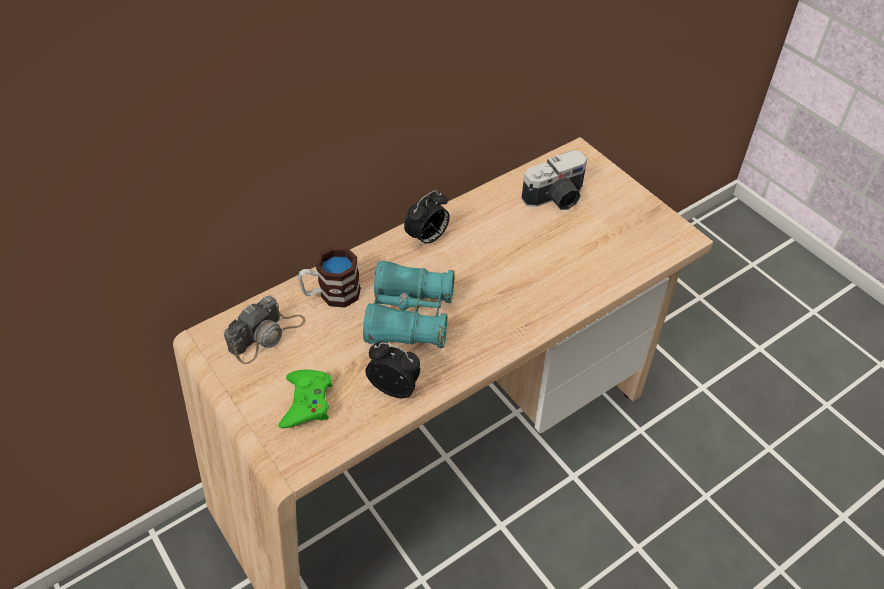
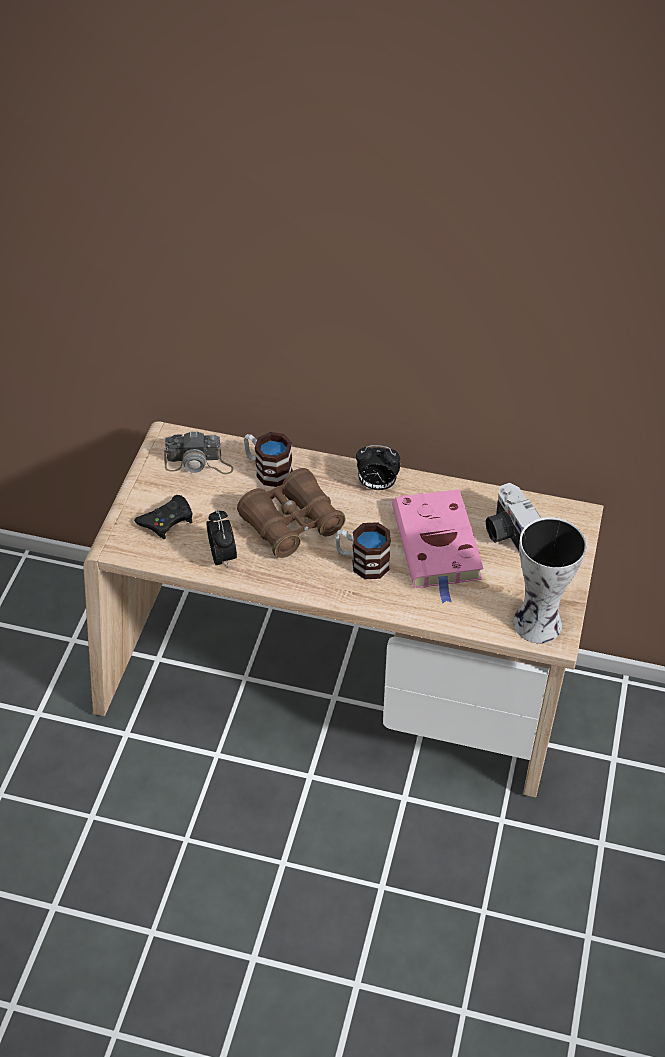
camera: 50 degrees right, 0 degrees up
(307, 402) = (167, 520): green game controller -> black game controller
(410, 317) = (291, 524): turquoise binoculars -> brown binoculars
(499, 298) = (362, 562): none -> mug
(530, 244) = (438, 547): none -> pink book
(556, 198) = (508, 533): camera -> camera turned 45 degrees clockwise
(662, 239) = (538, 625): none -> vase

